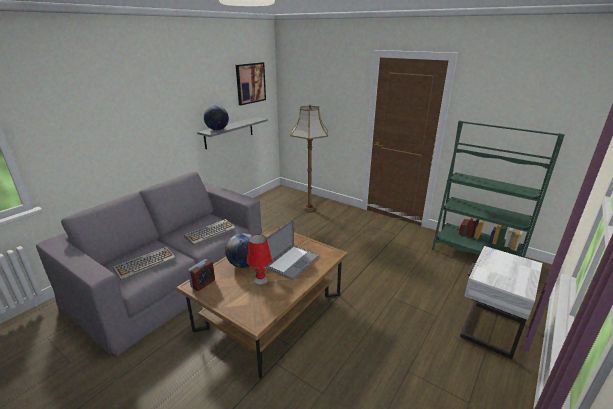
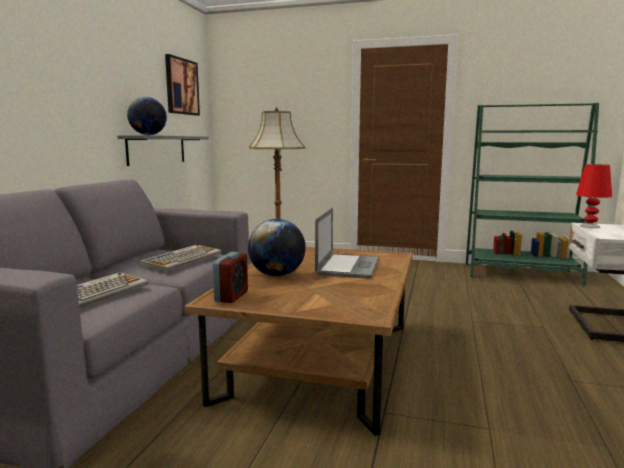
camera: 20 degrees left, 15 degrees down
(260, 280) = (322, 284): red table lamp -> red table lamp (589, 226)

